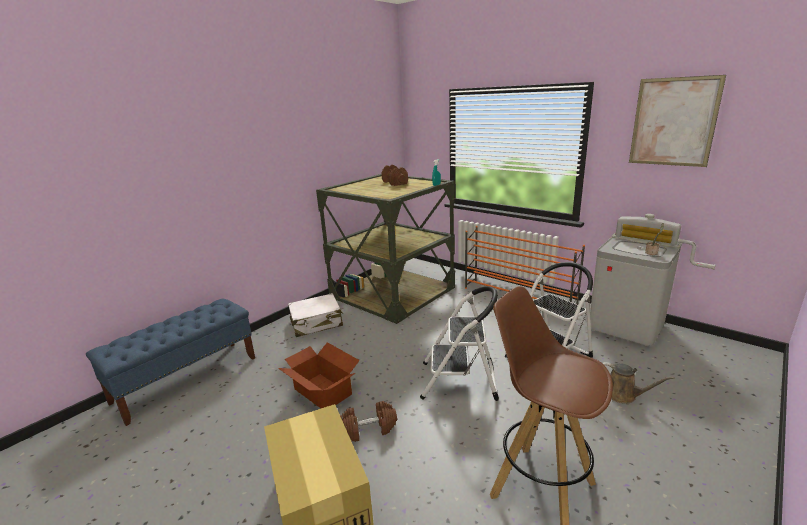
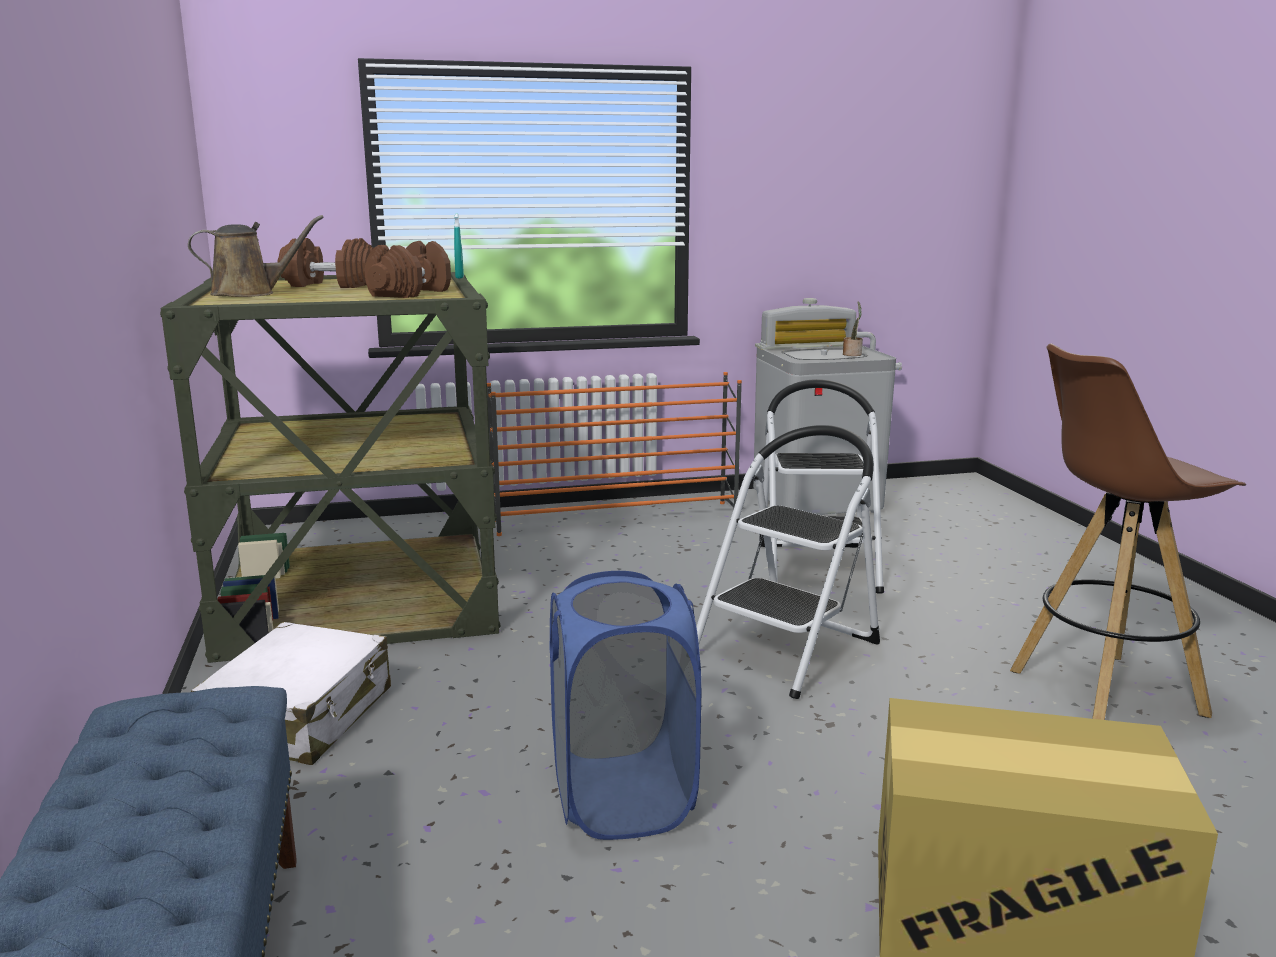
camera: 55 degrees left, 5 degrees down
(323, 391) = (621, 797): cardboard box -> blue laundry basket
(368, 430) = (826, 784): brown dumbbell -> brown dumbbell (410, 293)
(623, 395) = (961, 567): brown watering can -> brown watering can (250, 293)
(673, 122) = (818, 142): picture -> none

